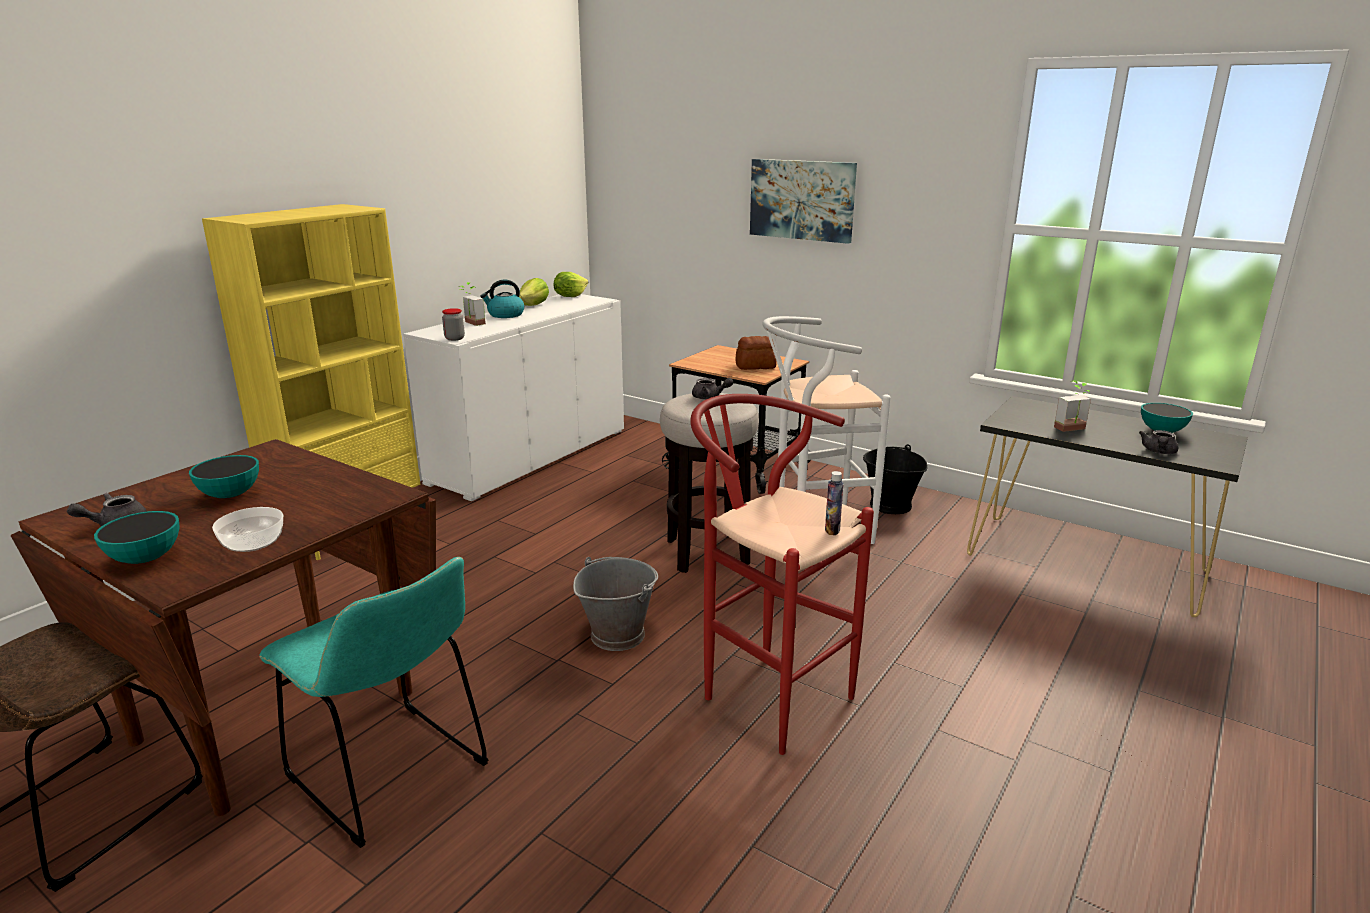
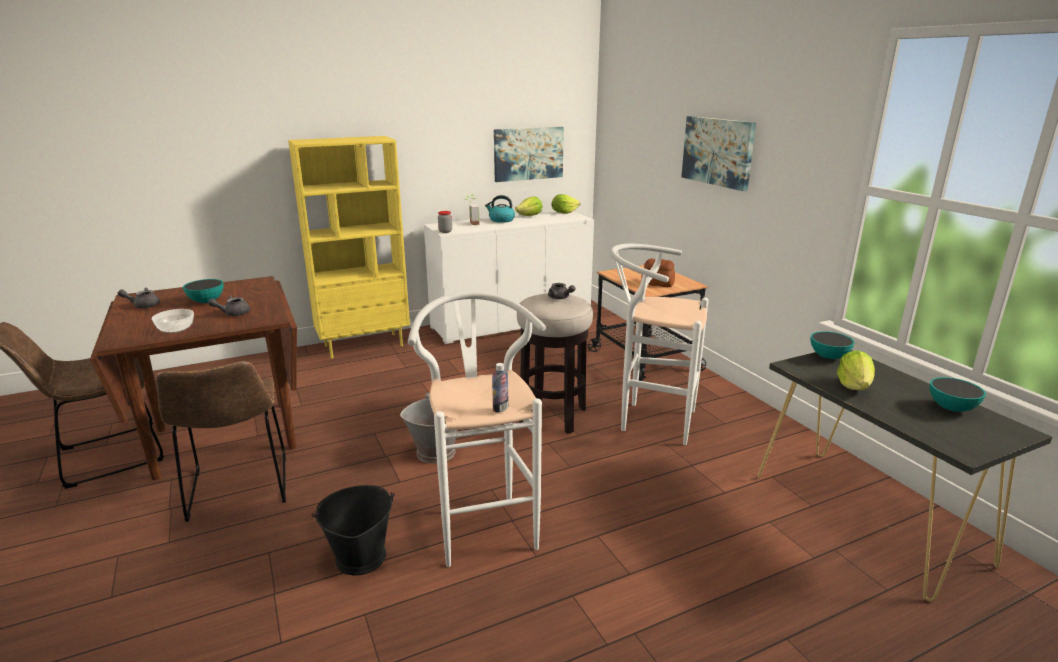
camera: 30 degrees right, 0 degrees up
(145, 559) = (127, 325): bowl -> bowl (828, 357)
(393, 775) = (239, 490): turquoise chair -> brown chair
(517, 219) = (528, 153): none -> picture
(765, 694) = (482, 523): red stool -> white stool
(890, 505) = (734, 419): black bucket -> black bucket (360, 557)
(1073, 430) = (854, 386): potted plant -> lettuce
(1158, 452) = (913, 425): grey teapot -> grey teapot (233, 313)

